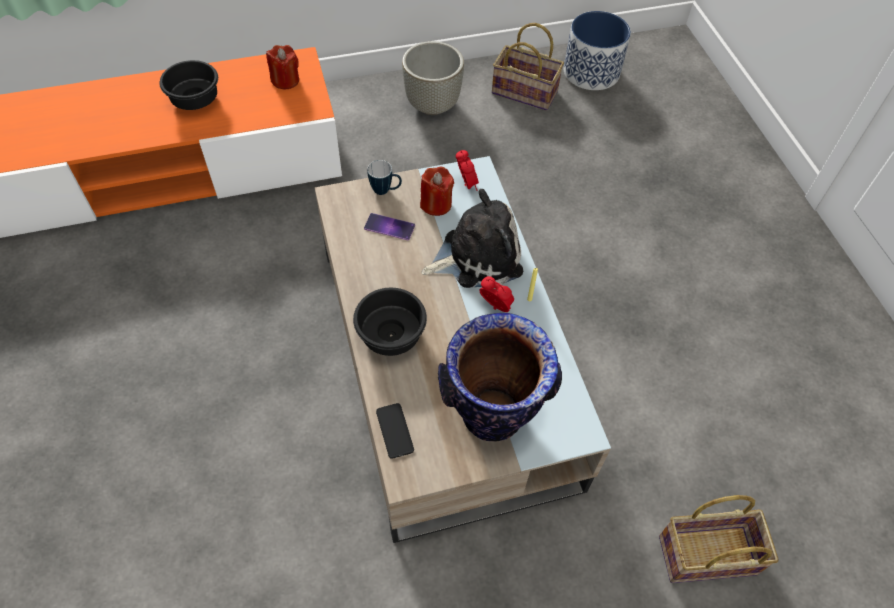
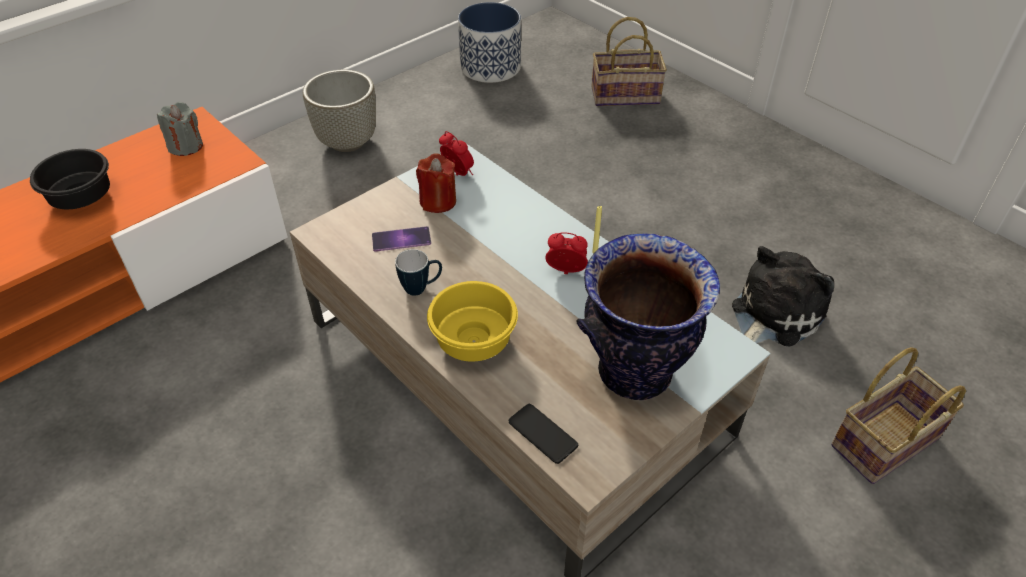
camera: 25 degrees left, 10 degrees down
(285, 80) = (186, 146): red candle -> grey candle
(385, 191) = (374, 208): mug -> mug (421, 288)
(393, 334) = (475, 339): black bowl -> yellow bowl
(477, 256) = (513, 233): plush toy -> plush toy (772, 314)
(526, 92) = (438, 102): basket -> basket (626, 95)

